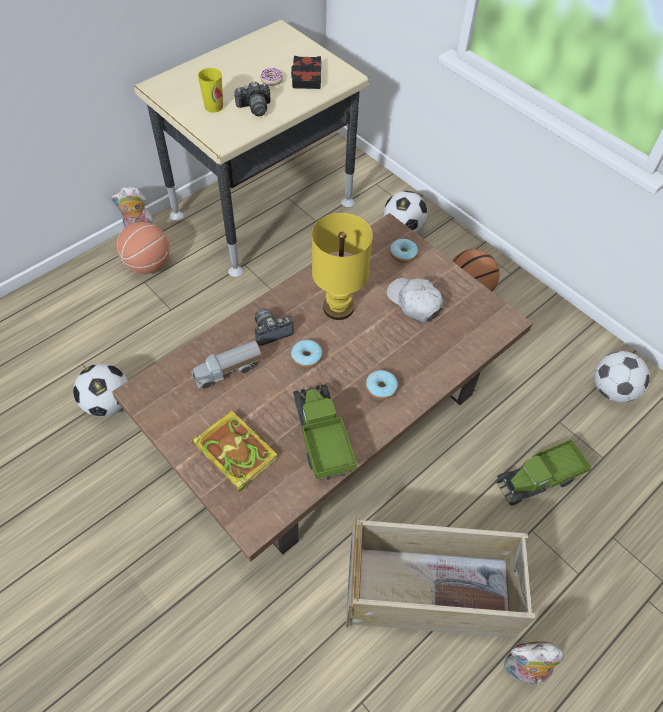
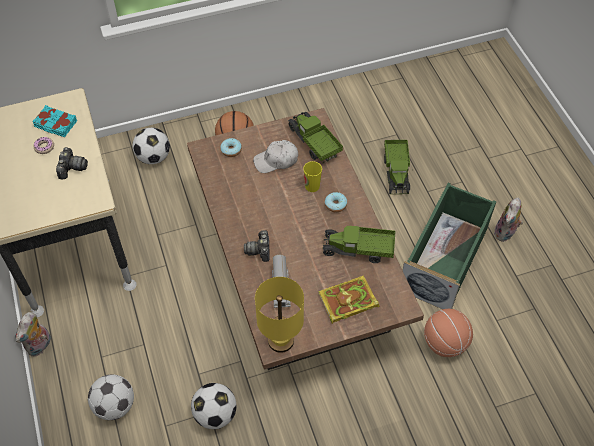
camera: 65 degrees left, 0 degrees up
(148, 264) = (83, 349): basketball -> basketball (444, 343)
(214, 106) = (52, 194): cup -> cup (312, 186)
(306, 76) = (55, 124): black book -> turquoise book
(306, 357) = (292, 237): donut -> none
(338, 308) = (259, 204): yellow table lamp -> yellow table lamp (281, 341)
(431, 590) = (444, 258): beige storage box -> green storage box
(466, 331) = (313, 143): none -> toy truck
(612, 390) = (353, 106): football -> football (115, 405)

